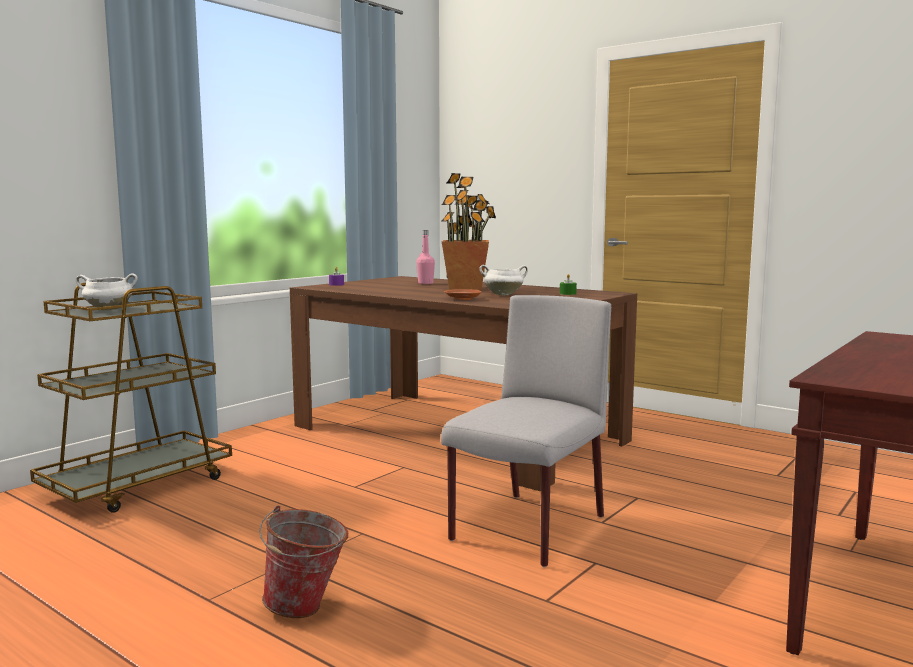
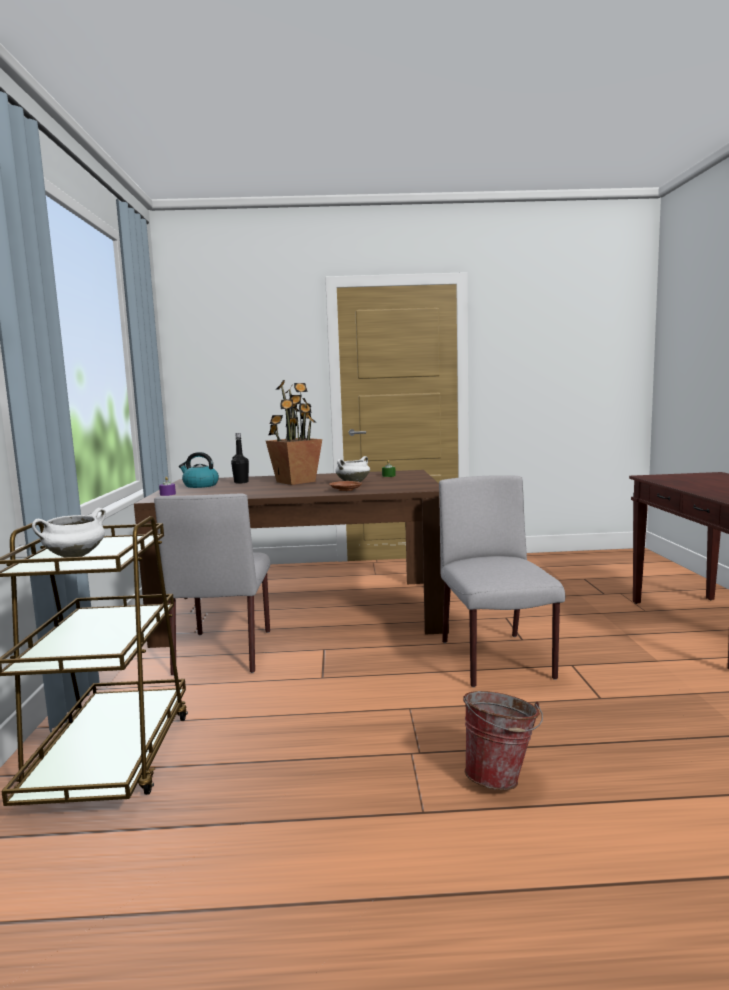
camera: 40 degrees left, 0 degrees up
(334, 444) = (224, 651): none -> grey chair
(387, 282) = (200, 485): none -> kettle
(425, 283) = (241, 482): pink bottle -> black bottle

